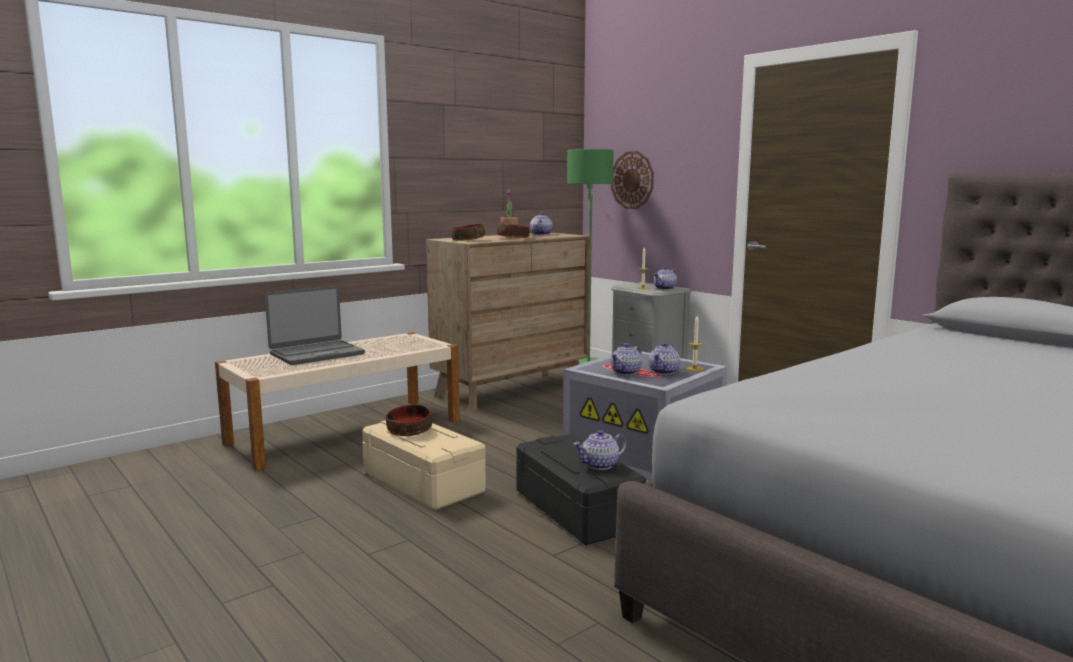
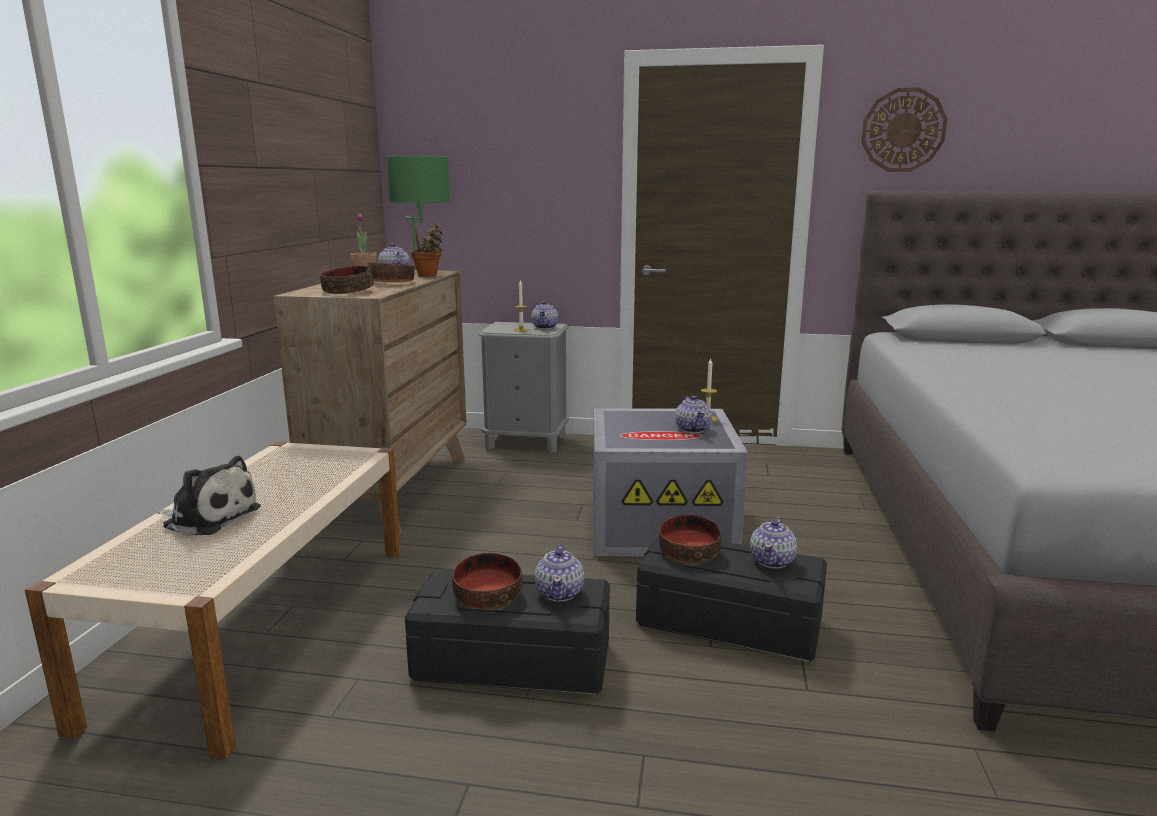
camera: 40 degrees left, 5 degrees up
(316, 354) = (209, 517): laptop -> plush toy
(424, 482) = (514, 660): beige storage box -> black storage box
(556, 236) = (429, 275): none -> potted plant
(558, 446) = (688, 552): none -> bowl
(626, 372) = (664, 439): teapot -> teapot (560, 592)
(632, 180) = (467, 196): wall clock -> wall clock (903, 130)

